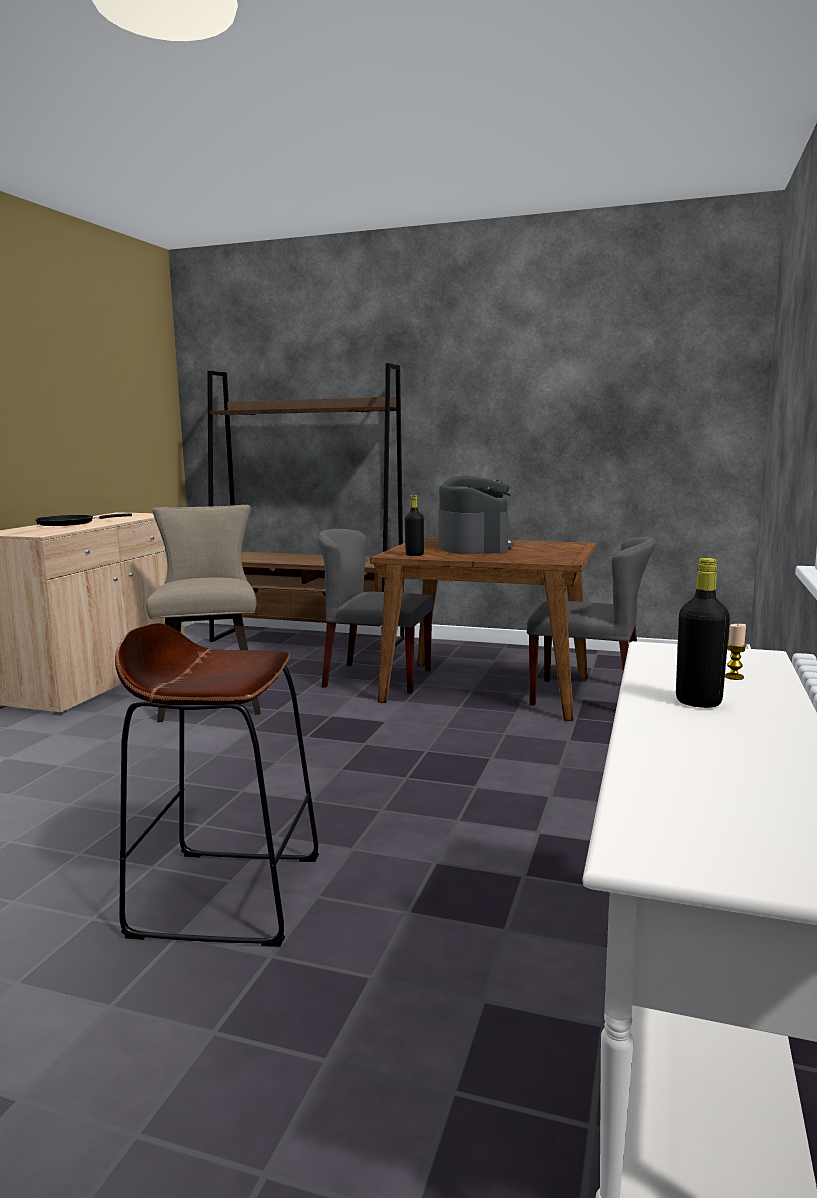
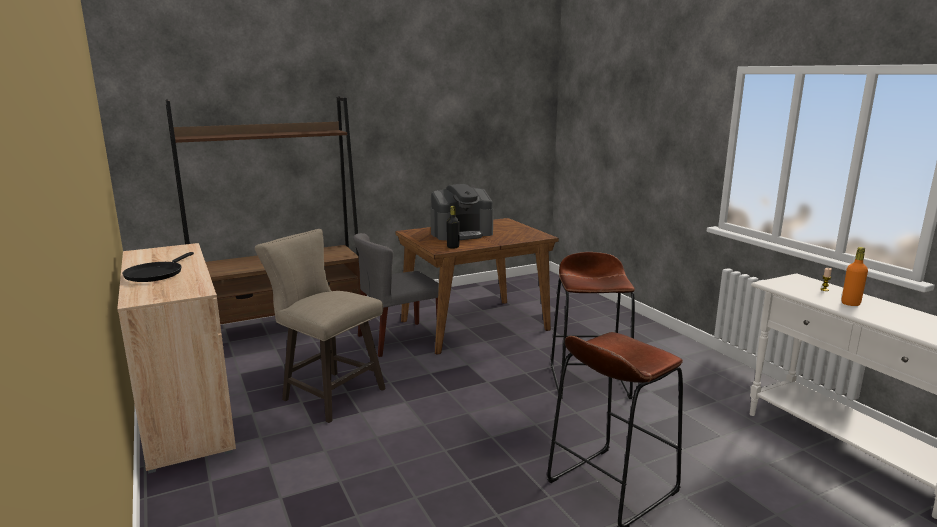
camera: 45 degrees left, 5 degrees up
(474, 547) = (461, 233): coffee machine -> coffee machine turned 120 degrees clockwise
(479, 789) = (589, 382): none -> brown stool
(587, 696) = (529, 313): grey chair -> none
(698, 702) = (850, 303): black bottle -> orange bottle

